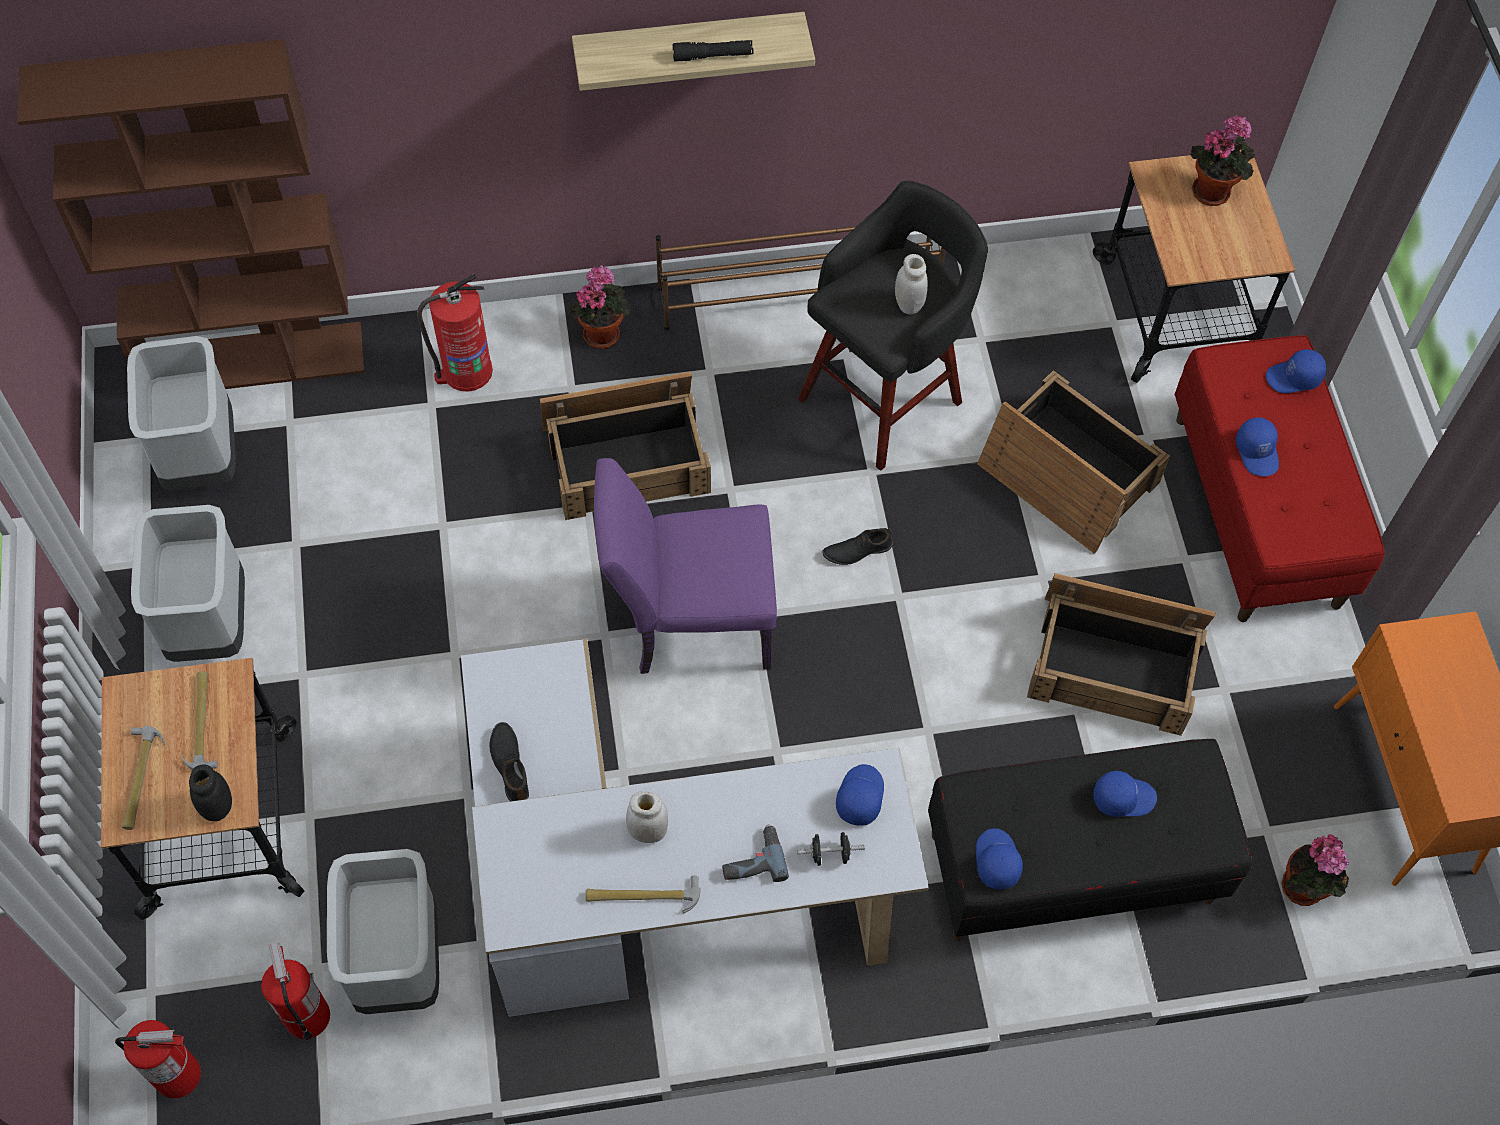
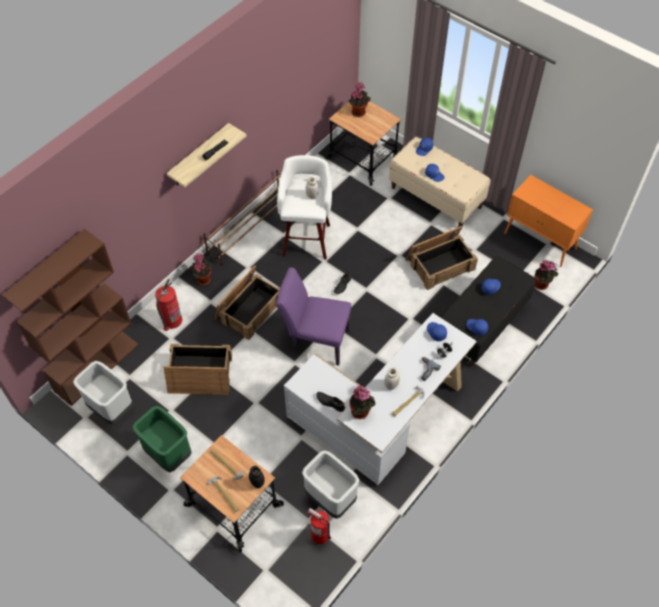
camera: 40 degrees left, 5 degrees down
(178, 1075) = (299, 584): fire extinguisher -> none
(208, 622) = (167, 454): grey trash can -> green trash can
(531, 836) = (361, 412): none -> potted plant
(688, 621) = (315, 340): purple chair -> purple chair turned 60 degrees clockwise
(884, 397) = (306, 238): black stool -> white stool
(1066, 474) = (377, 223): crate -> crate (200, 374)
(1257, 510) = (436, 197): red bench -> beige bench

